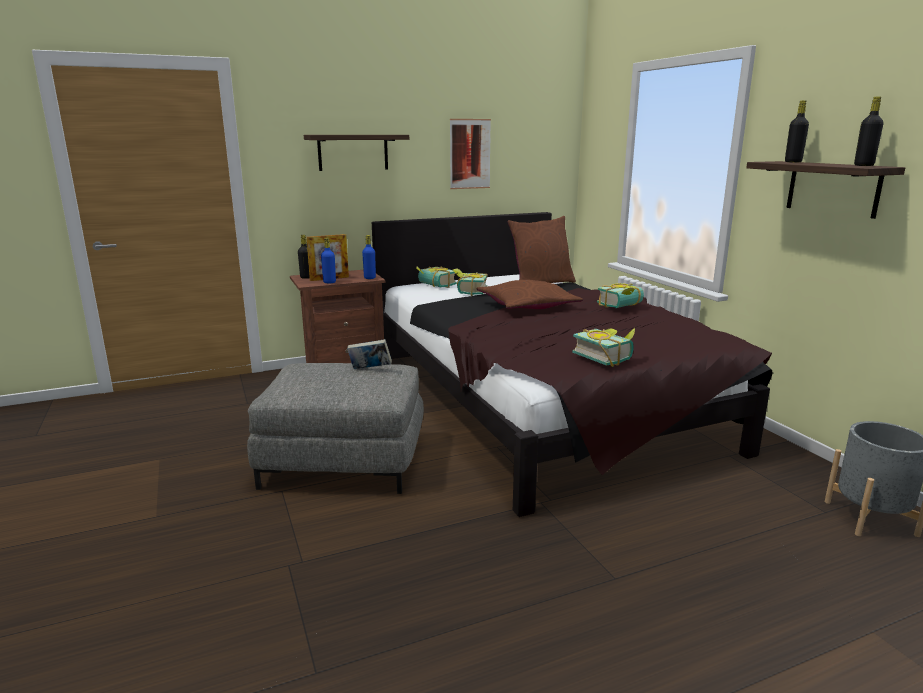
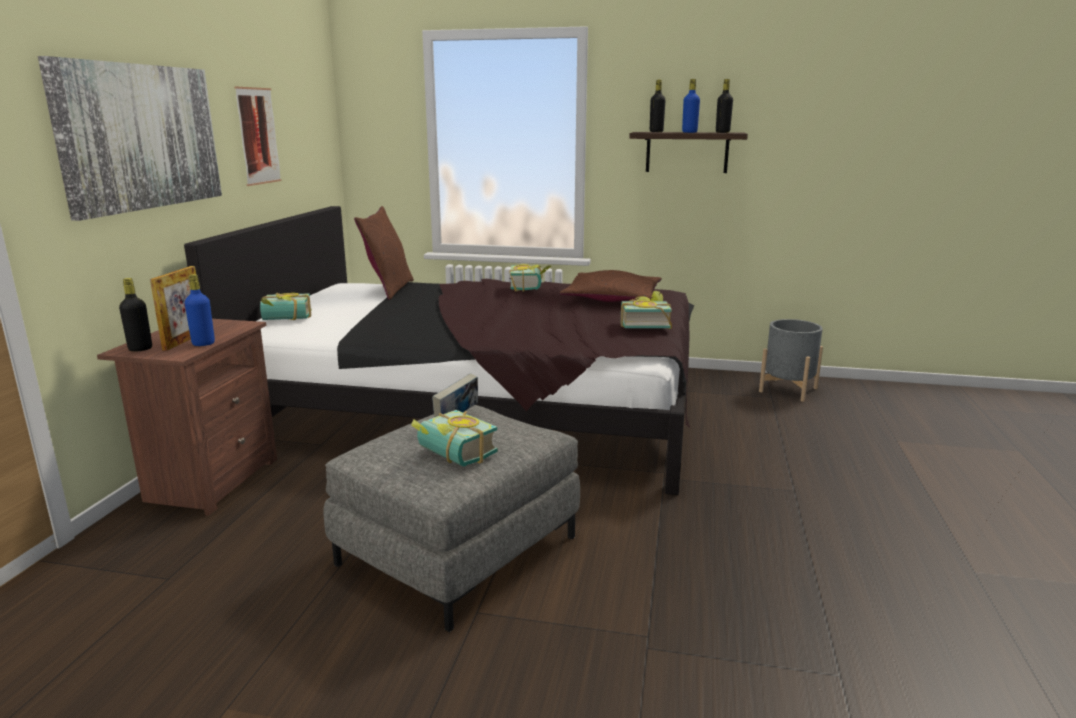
camera: 55 degrees left, 0 degrees up
(353, 152) = (141, 137): shelf -> picture
(369, 278) = (238, 325): blue bottle -> blue bottle (689, 132)
(468, 292) = (348, 314): book -> book (451, 456)
(527, 306) = (457, 309): brown pillow -> brown pillow (611, 299)

